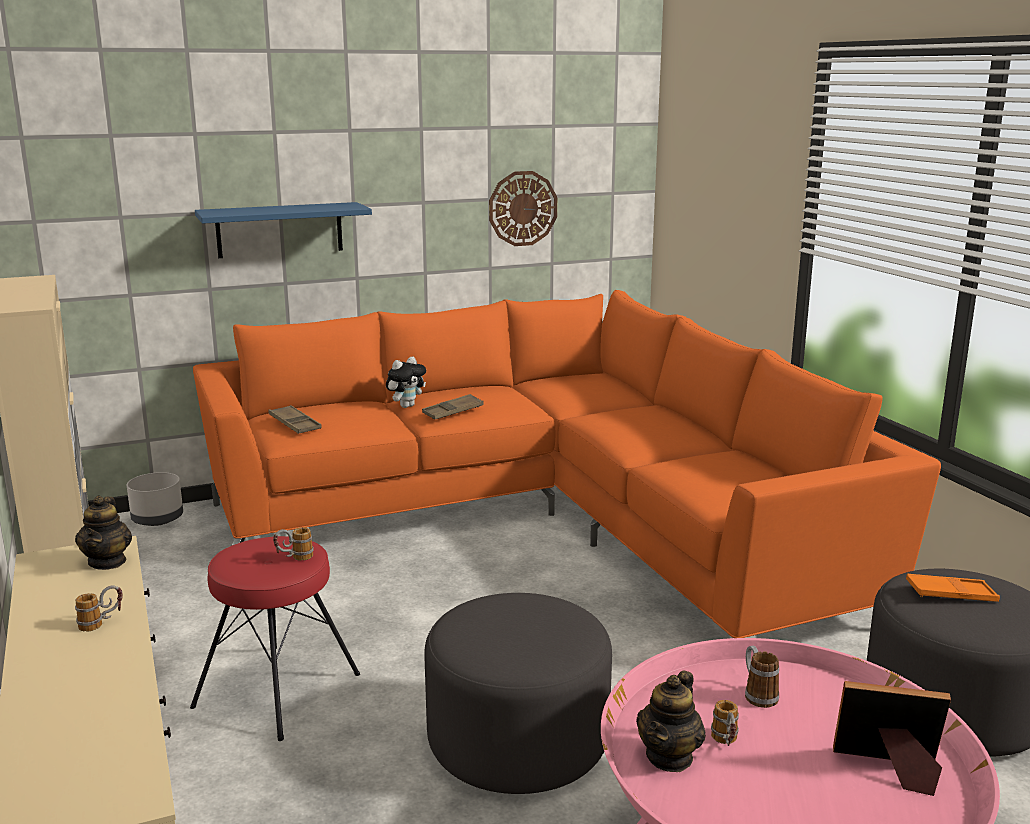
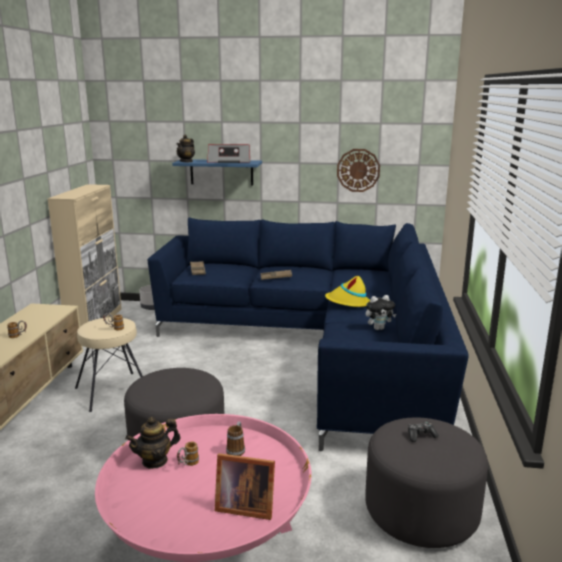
camera: 30 degrees right, 0 degrees up
(108, 562) = (53, 313): teapot -> teapot (186, 161)
(279, 690) = (113, 391): red stool -> beige stool
(307, 207) = (229, 161): none -> radio
(406, 406) = (262, 271): plush toy -> plush toy (379, 328)
(548, 522) = (321, 349): orange sofa -> blue sofa
(625, 430) = (348, 302): none -> yellow hat
(889, 770) = (243, 506): picture frame -> picture frame turned 150 degrees clockwise
(951, 594) = (421, 435): orange tray -> game controller

